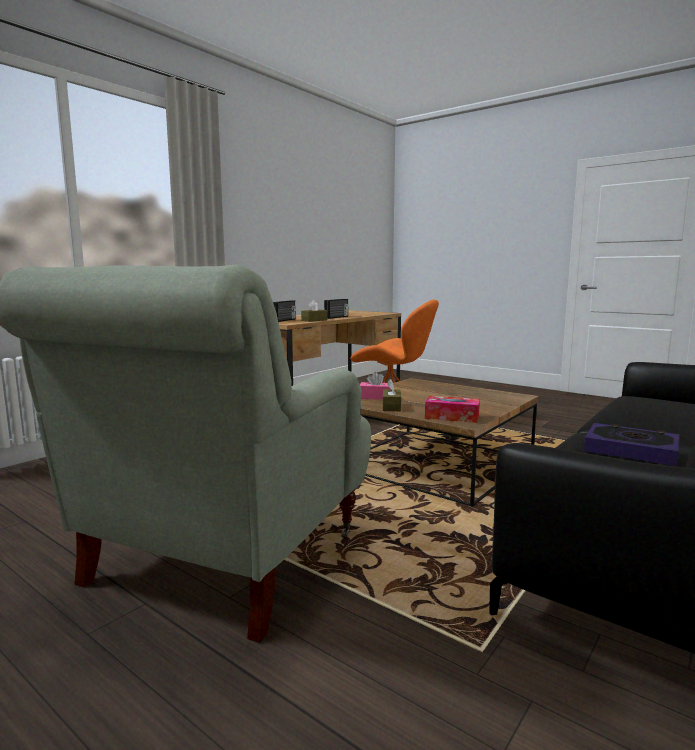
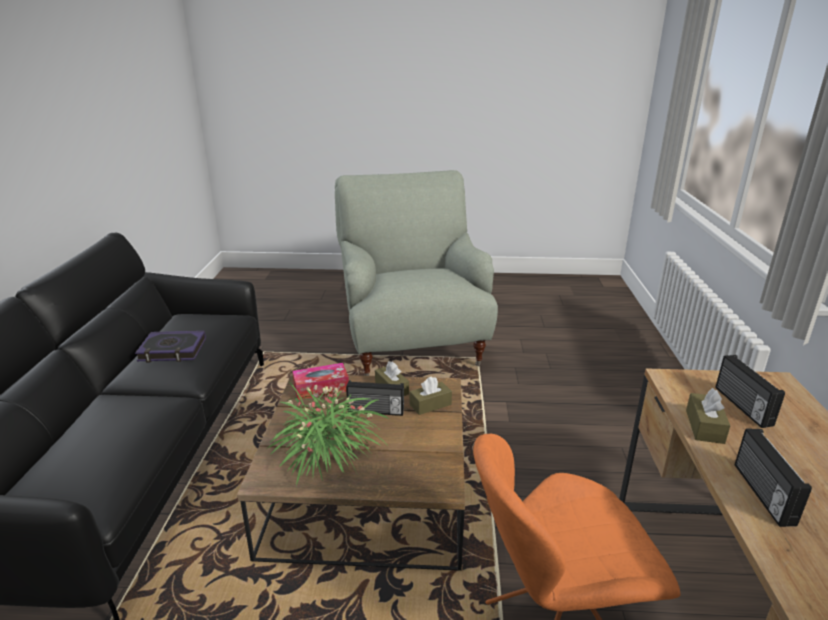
camera: 145 degrees right, 15 degrees up
(375, 397) = (430, 404): pink tissue box -> brown tissue box
(419, 401) = (375, 411): none -> radio
(471, 396) = (327, 452): none -> potted plant

